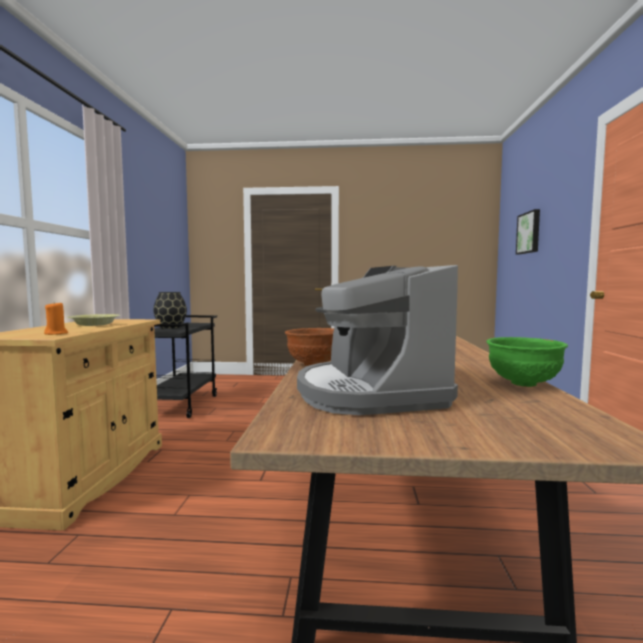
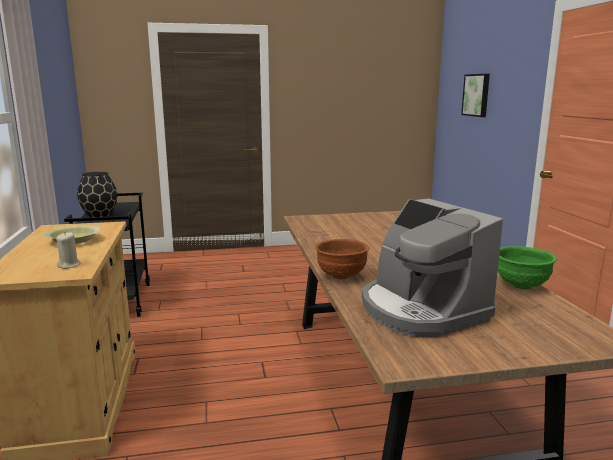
camera: 15 degrees left, 10 degrees up
(56, 333) = (69, 265): orange candle -> beige candle

